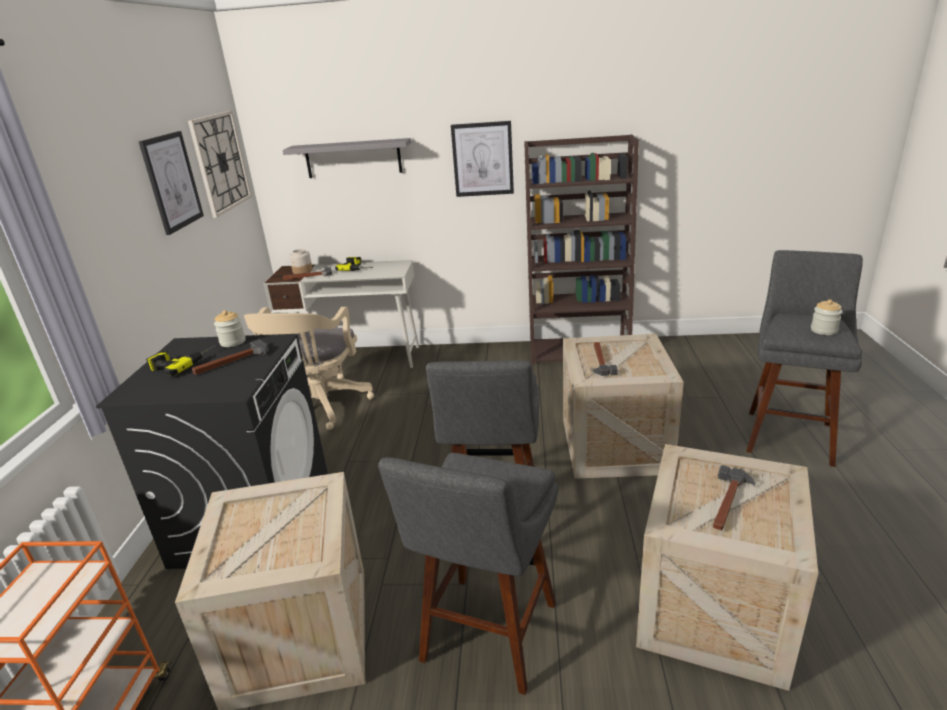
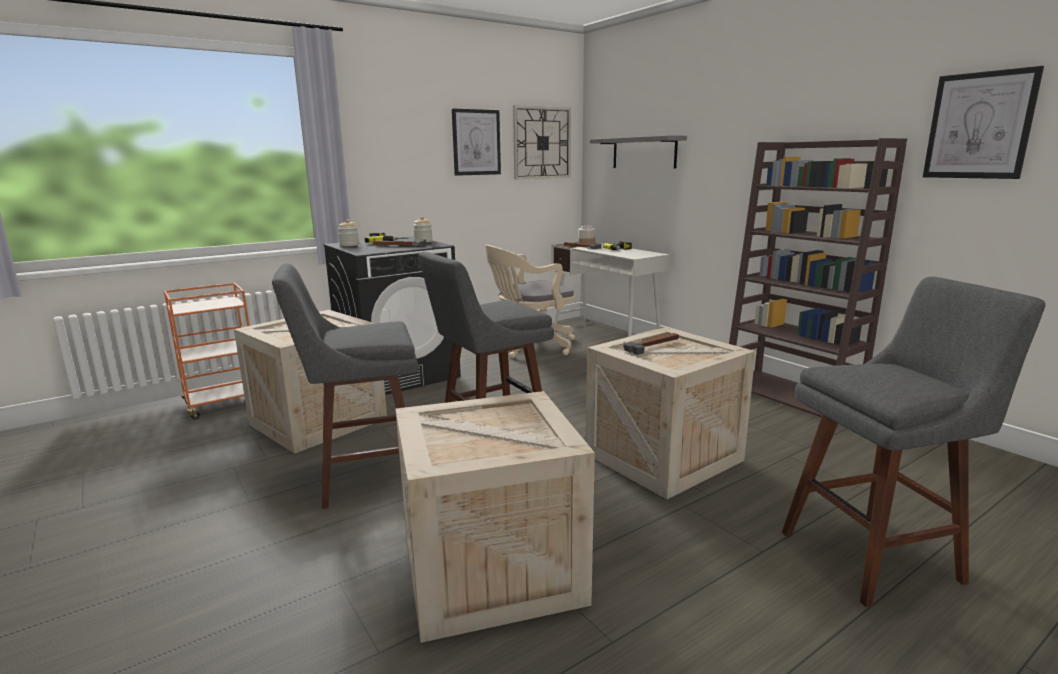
camera: 50 degrees right, 10 degrees down
(483, 159) = (743, 160): picture -> picture (979, 126)
(728, 502) = (481, 429): hammer -> none
(824, 330) = (892, 384): jar -> jar (349, 245)

